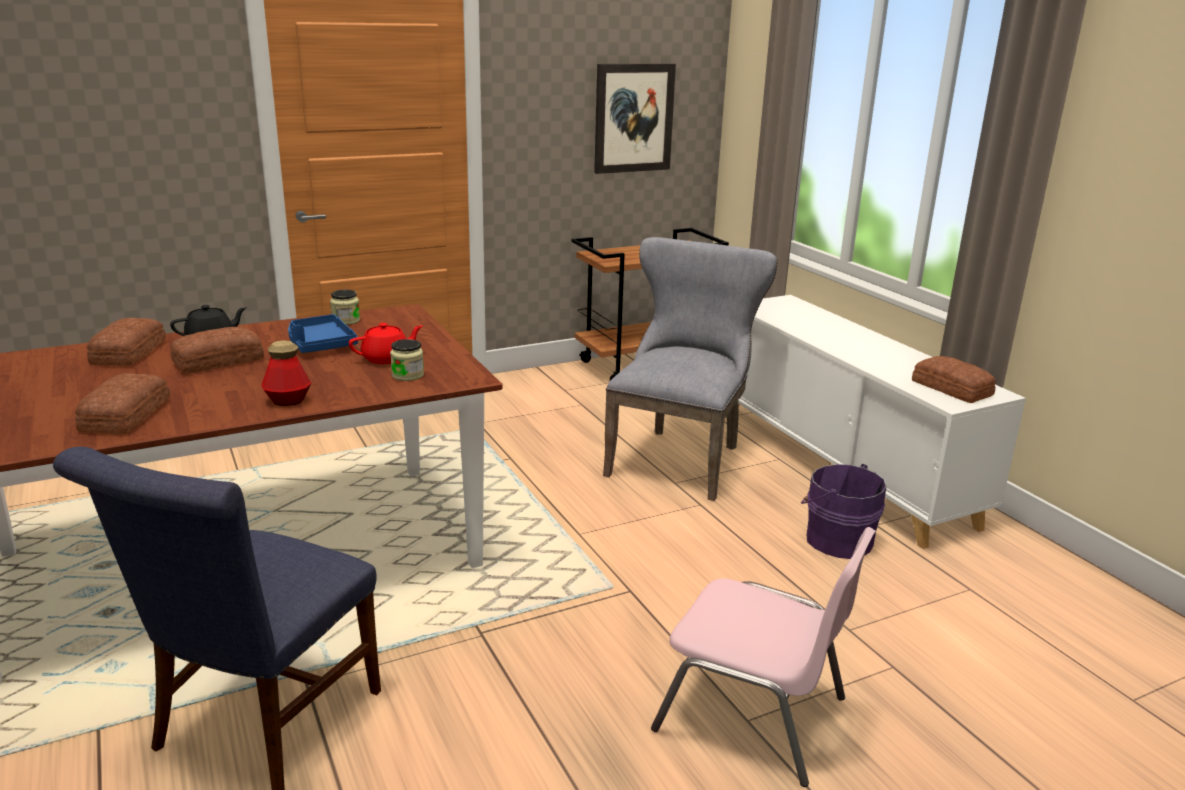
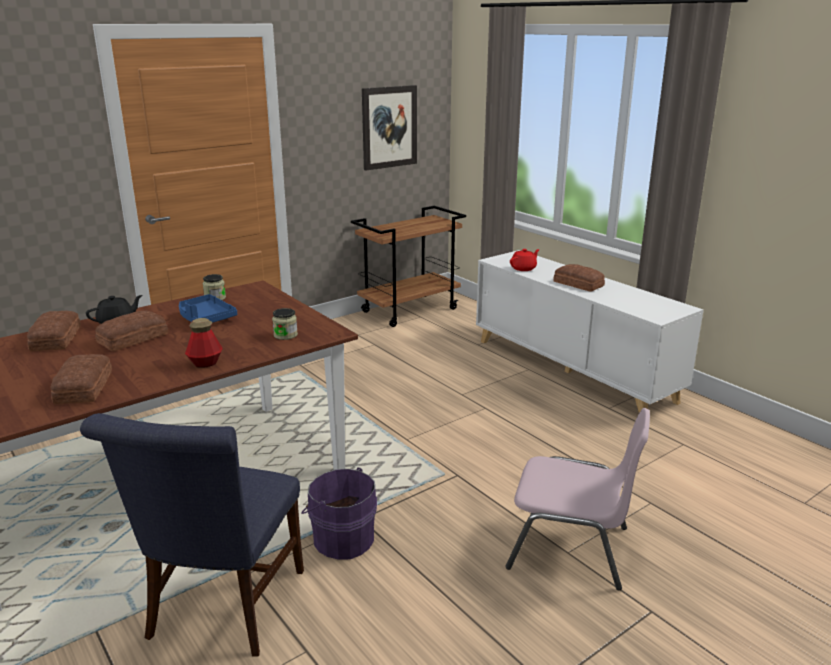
camera: 10 degrees left, 0 degrees up
(387, 358) = (263, 324): red teapot -> red teapot (524, 268)
(680, 458) = (459, 376): grey chair -> none
(836, 539) = (586, 421): purple bucket -> purple bucket (342, 538)
(951, 389) = (654, 308): bread -> bread (578, 284)

